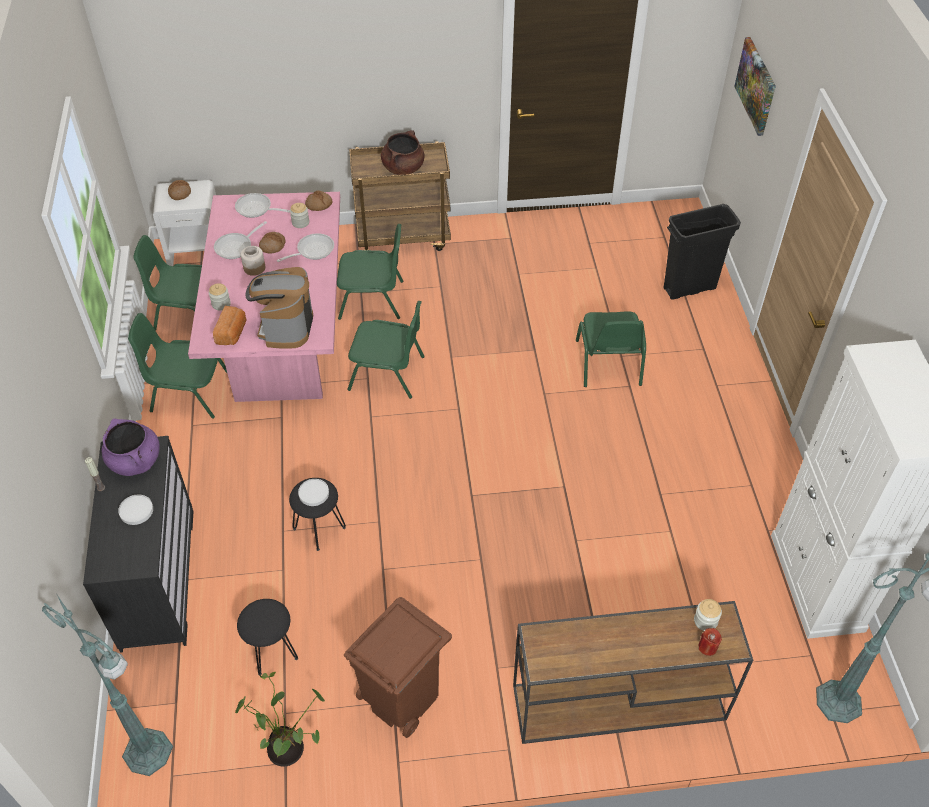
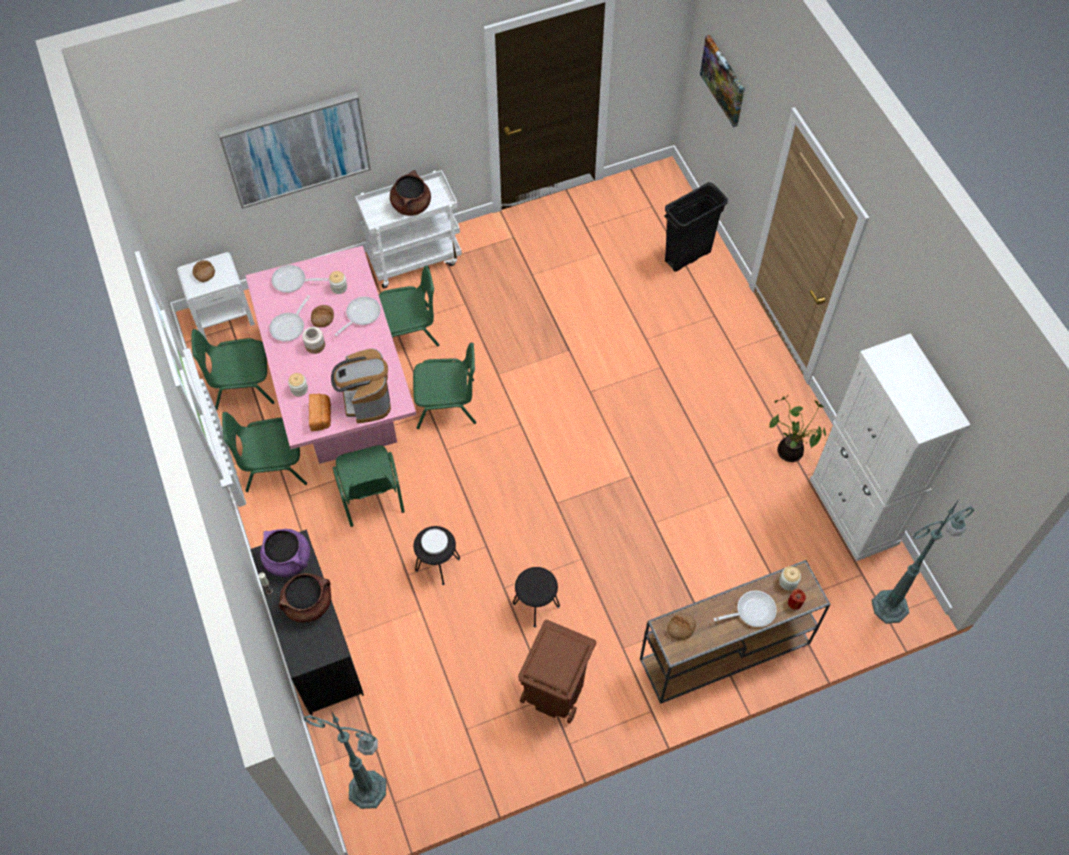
camera: 15 degrees left, 10 degrees up
(136, 510) = (308, 604): white plate -> brown cooking pot
(272, 650) = (437, 680): black stool -> black stool (536, 605)
(288, 747) = (479, 755): potted plant -> potted plant (790, 450)
(290, 73) = (296, 148): none -> picture
(319, 204) = (349, 264): bread -> bread (681, 628)
(404, 237) = (414, 258): brown cart -> white cart
(608, 364) = (637, 349): green chair -> green chair (370, 494)
(650, 643) = (751, 611): none -> frying pan

